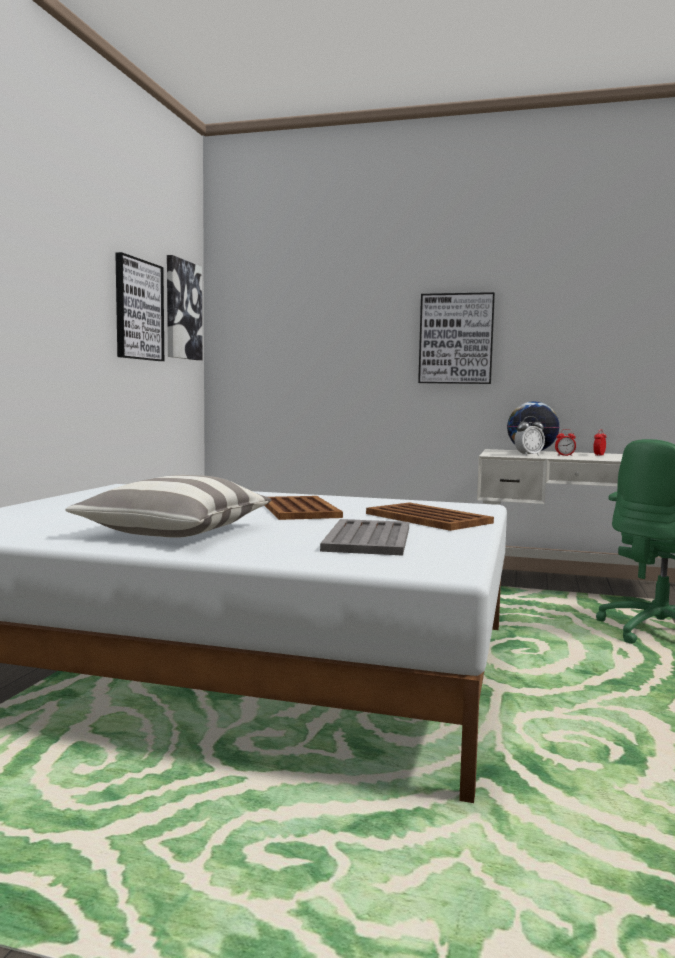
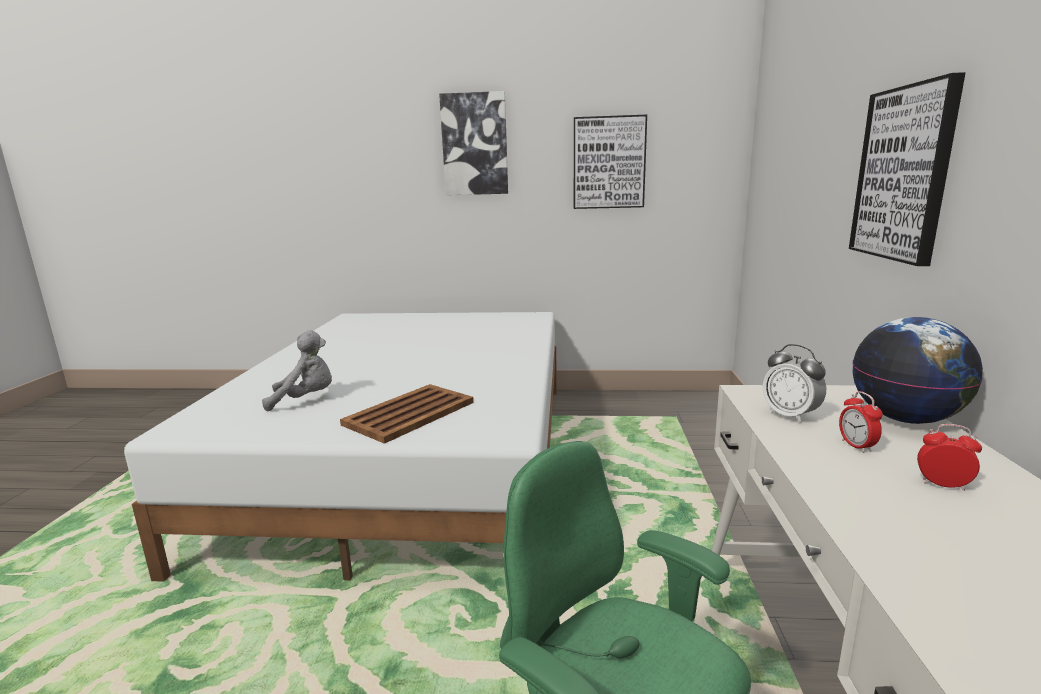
camera: 80 degrees right, 10 degrees up
(174, 531) = (341, 352): pillow -> none
(182, 310) = (695, 150): picture -> picture (475, 145)
(299, 509) = (445, 368): brown tray -> none
(368, 538) = (305, 399): grey tray -> grey plush toy

